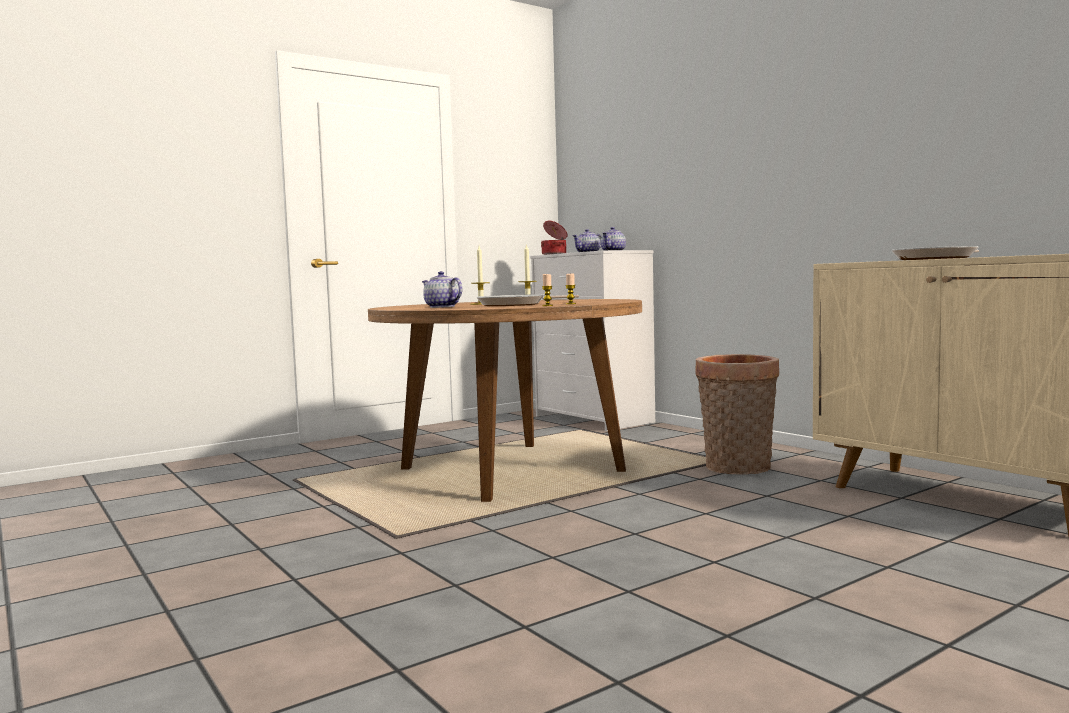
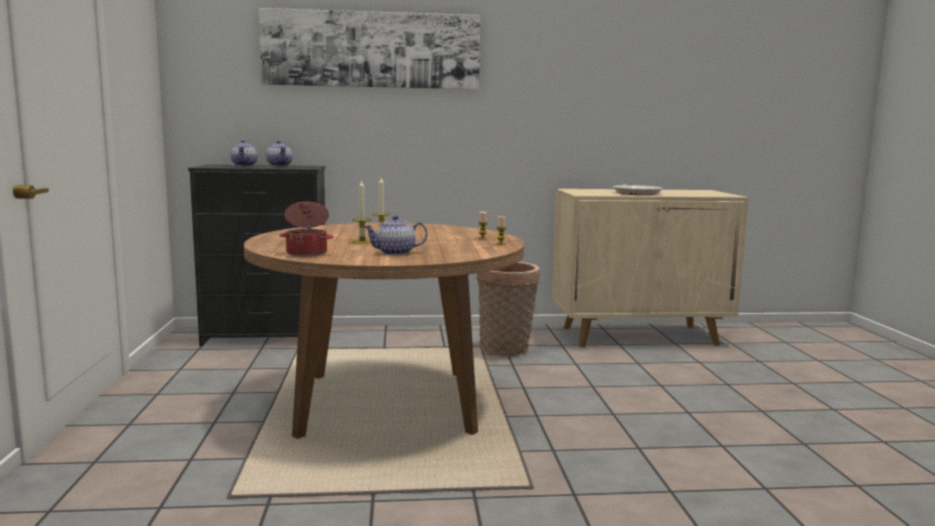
camera: 60 degrees left, 5 degrees up
(515, 305) = (438, 243): frying pan -> none
(554, 254) = (214, 166): cooking pot -> cooking pot (307, 253)
(594, 419) = (267, 336): white dresser -> black dresser
(691, 120) = (371, 50): none -> picture

